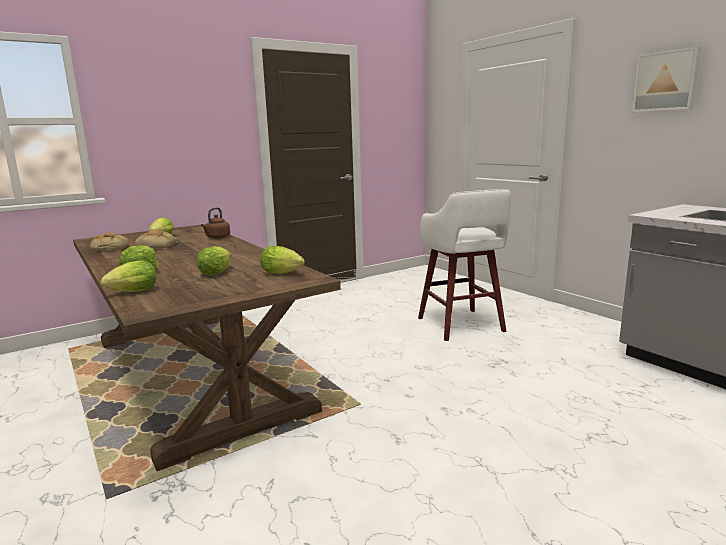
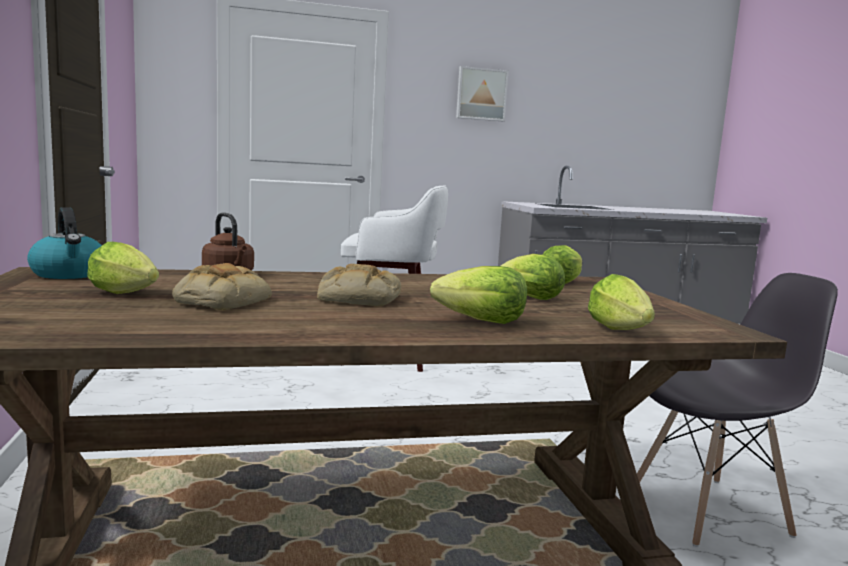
camera: 70 degrees left, 5 degrees down
(109, 248) = (146, 325): bread -> bread (357, 298)
(194, 228) = (69, 274): none -> kettle
(279, 484) = (710, 511): none -> grey chair

